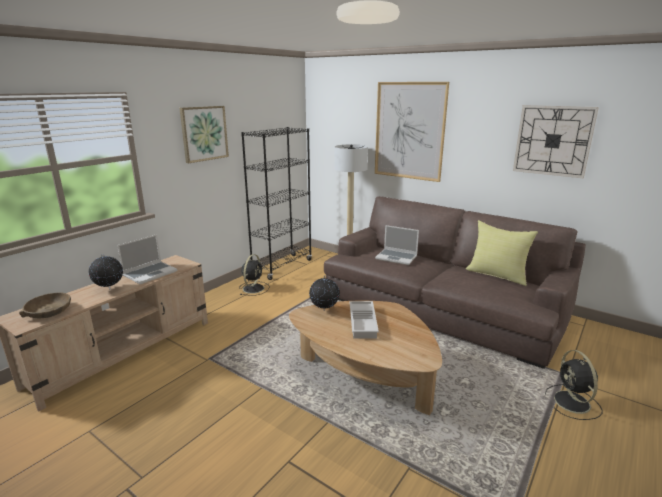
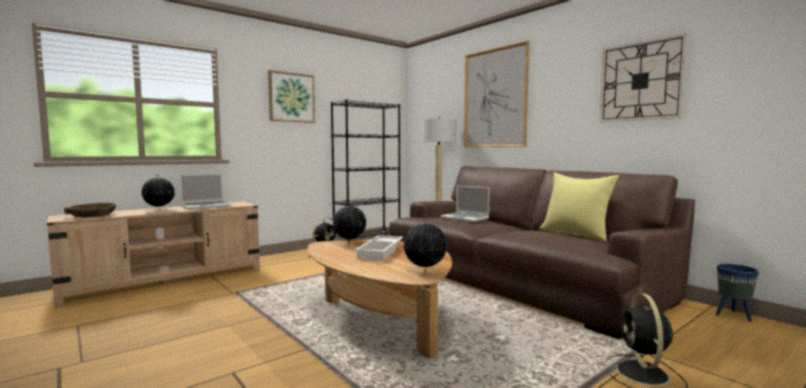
camera: 15 degrees right, 15 degrees down
(423, 352) = (424, 272): none -> globe
(603, 329) = (733, 316): none -> blue planter

